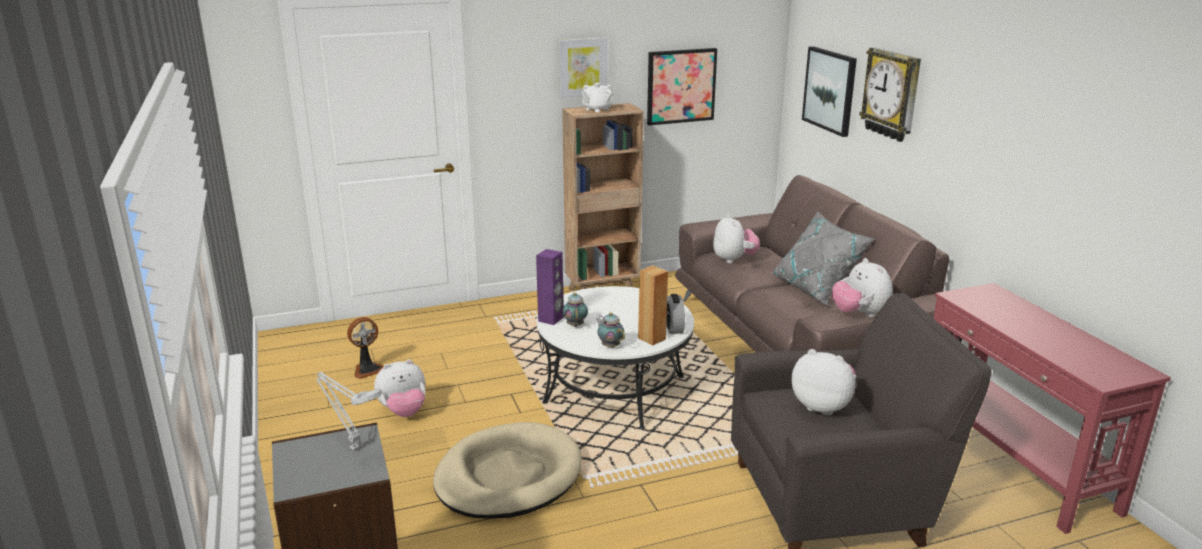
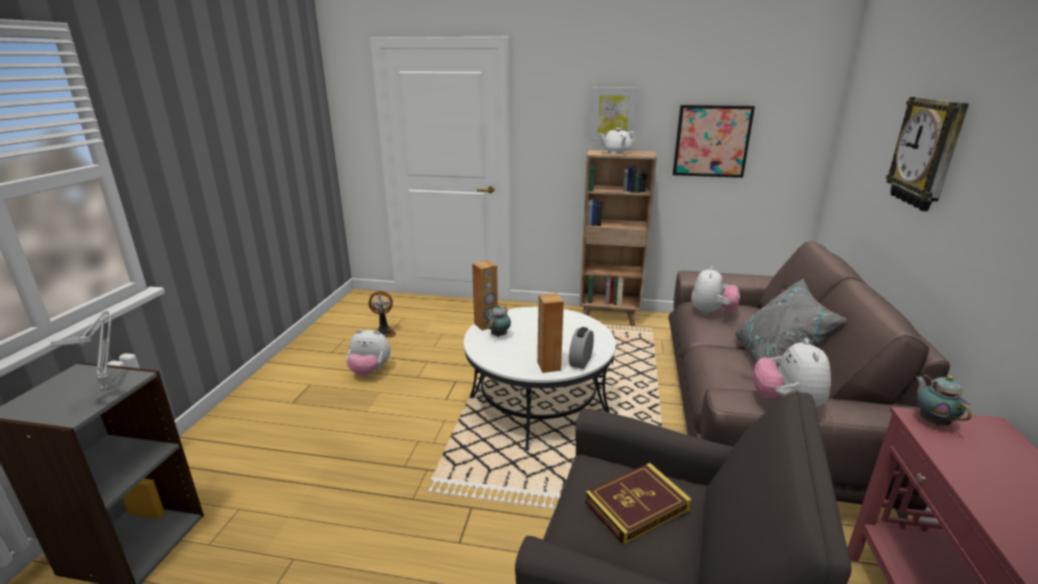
camera: 30 degrees right, 0 degrees up
(508, 476) = (378, 453): beige dog bed -> none
(551, 319) = (486, 325): purple speaker -> brown speaker
(610, 345) = (505, 362): teapot -> teapot (932, 421)
(822, 406) = (636, 506): plush toy -> book
(830, 90) = (868, 153): picture -> none

